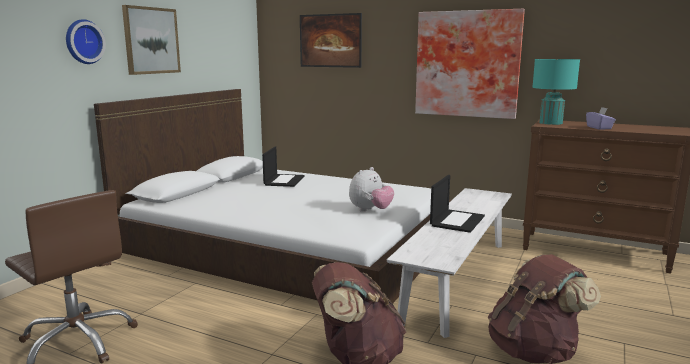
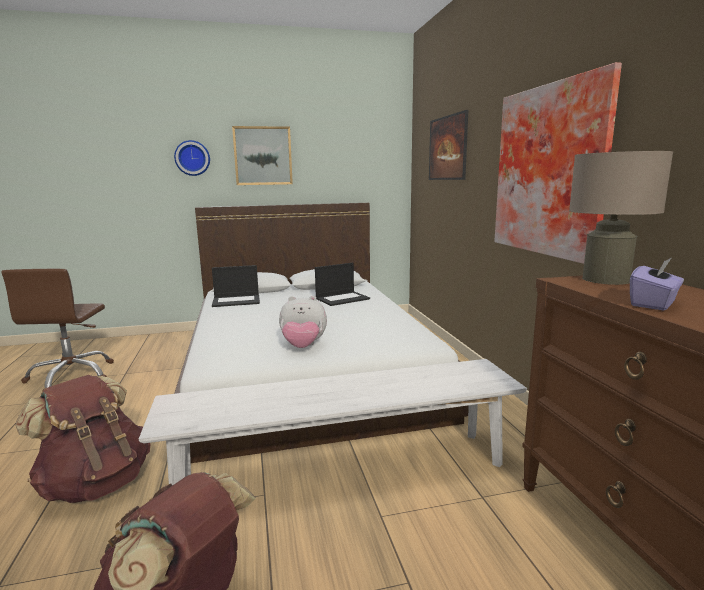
camera: 50 degrees right, 0 degrees up
(457, 221) = (334, 390): laptop -> laptop (237, 301)
(550, 123) = (605, 279): turquoise table lamp -> beige table lamp

